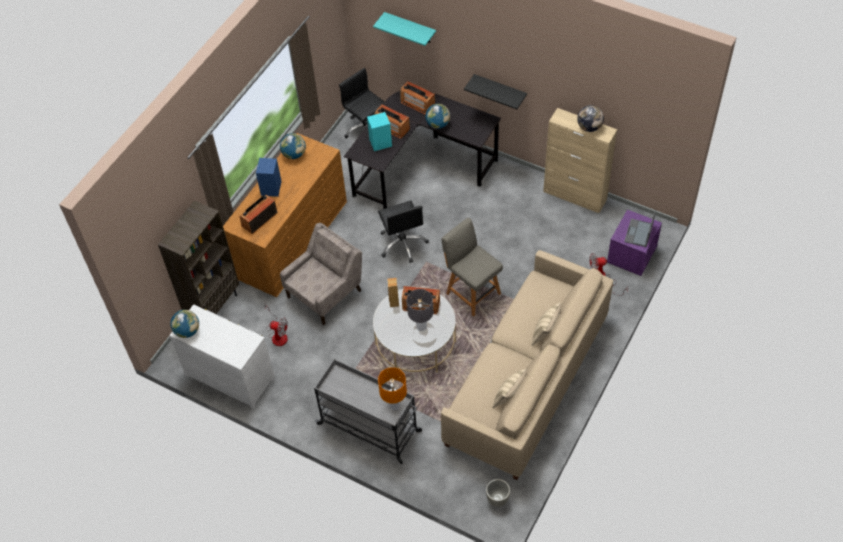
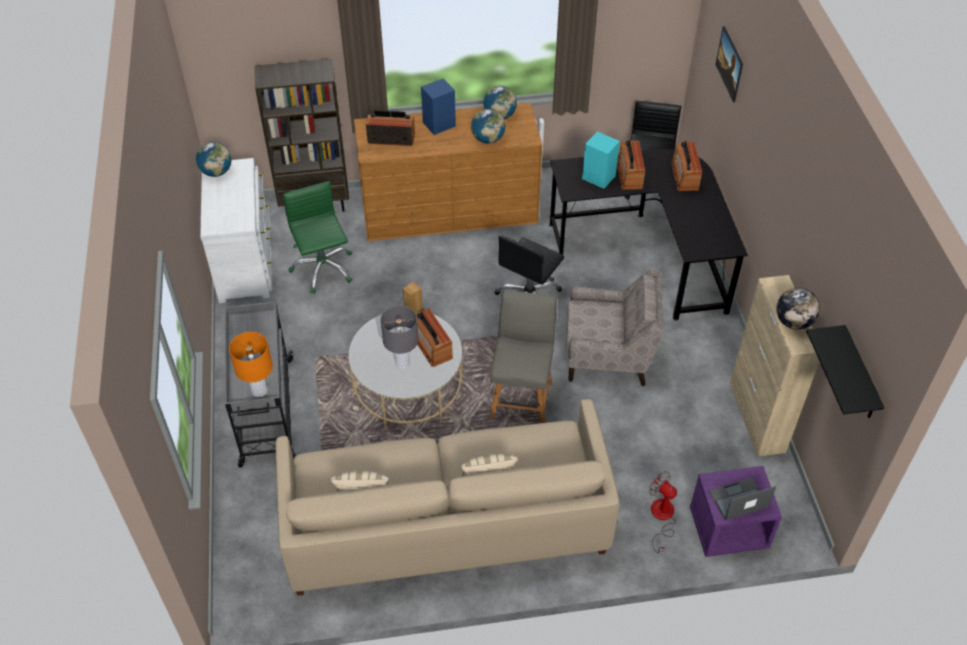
camera: 50 degrees right, 5 degrees down
(277, 334) = (323, 269): fan -> green office chair
(325, 293) = (406, 275): beige armchair -> beige armchair (608, 356)
(410, 28) = (727, 73): turquoise shelf -> picture
(438, 124) = (675, 207): globe -> globe (488, 139)
(497, 499) = (256, 591): grey planter -> none
(500, 90) = (760, 214): black shelf -> black shelf (860, 376)

